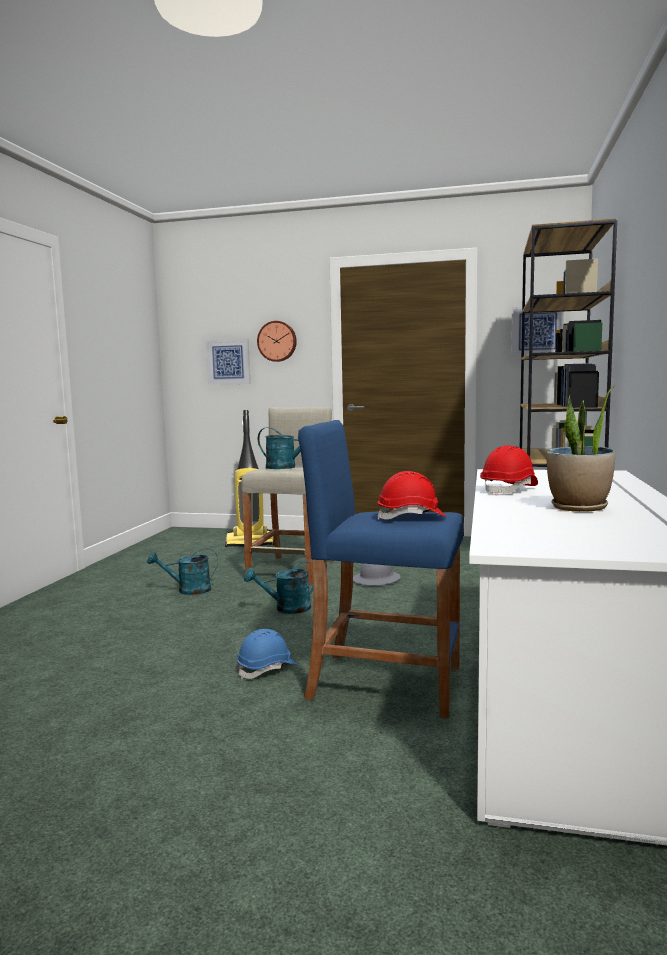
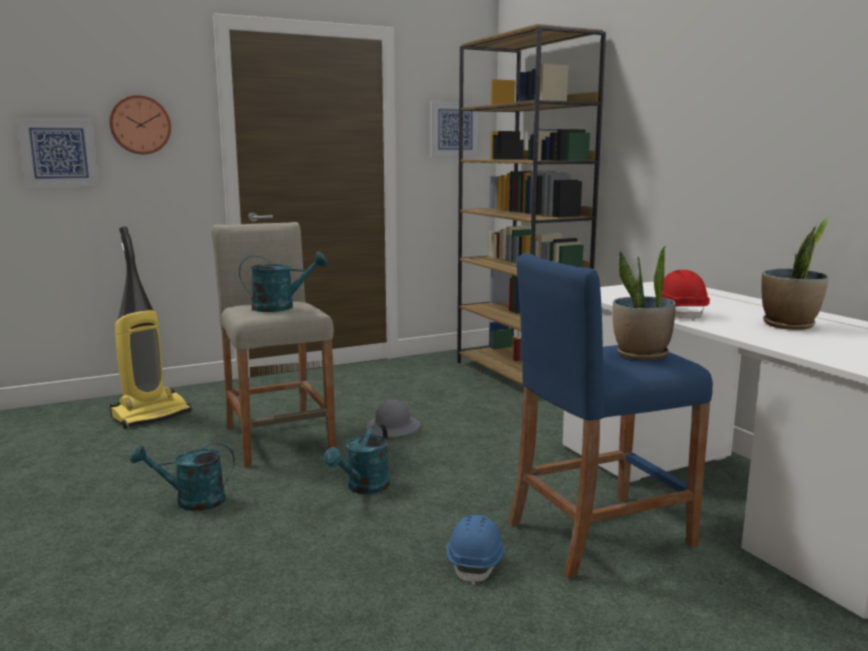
camera: 40 degrees left, 5 degrees up
(188, 590) = (191, 501): turquoise watering can -> turquoise watering can turned 45 degrees clockwise
(411, 517) = (641, 355): red hard hat -> potted plant

